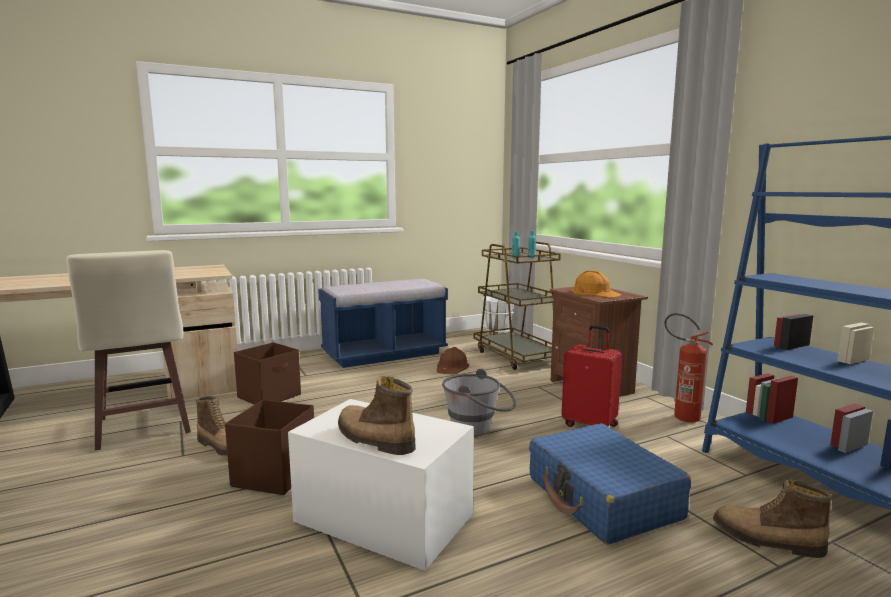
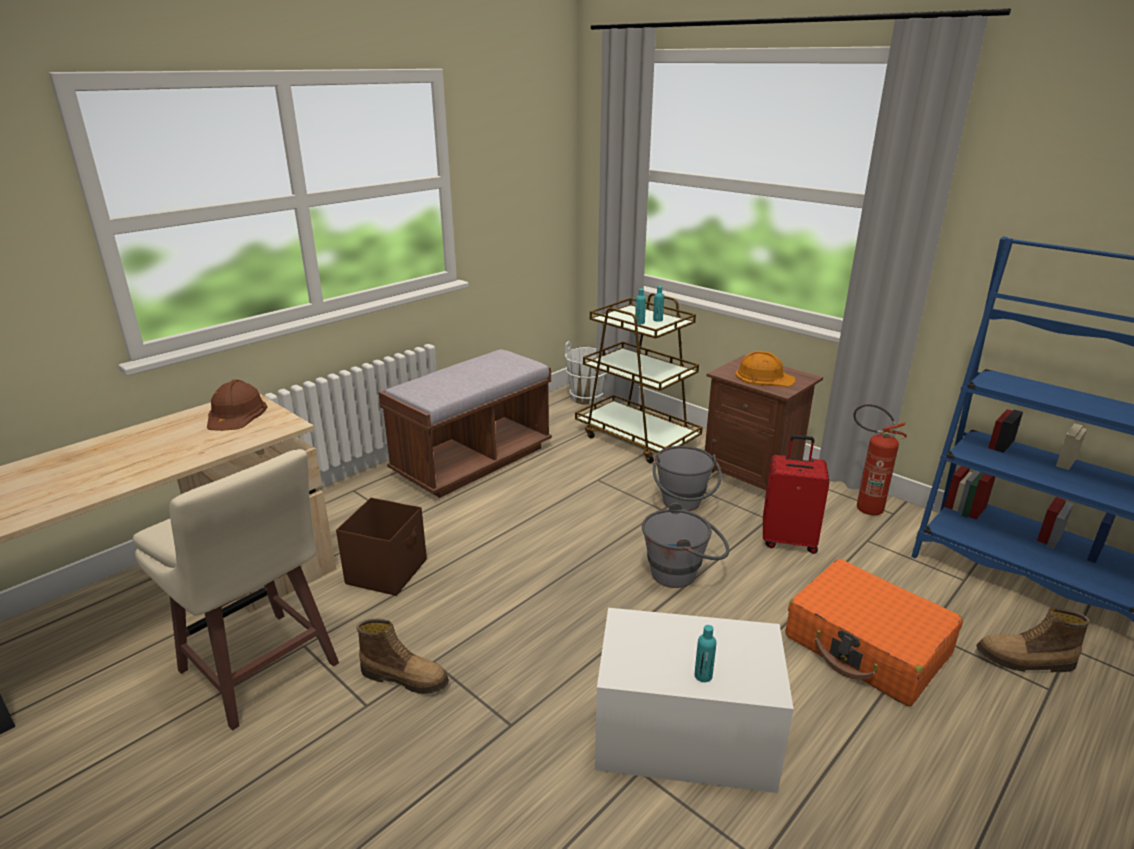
camera: 20 degrees left, 15 degrees up
(276, 475) = (514, 706): brown storage box -> none
(373, 440) = (703, 676): boot -> turquoise bottle
(384, 354) = (473, 461): blue bench -> brown bench
(452, 367) = (575, 471): brown hard hat -> brown hard hat (236, 414)
(517, 394) = (683, 506): none -> grey bucket
(602, 498) = (867, 646): blue suitcase -> orange suitcase

